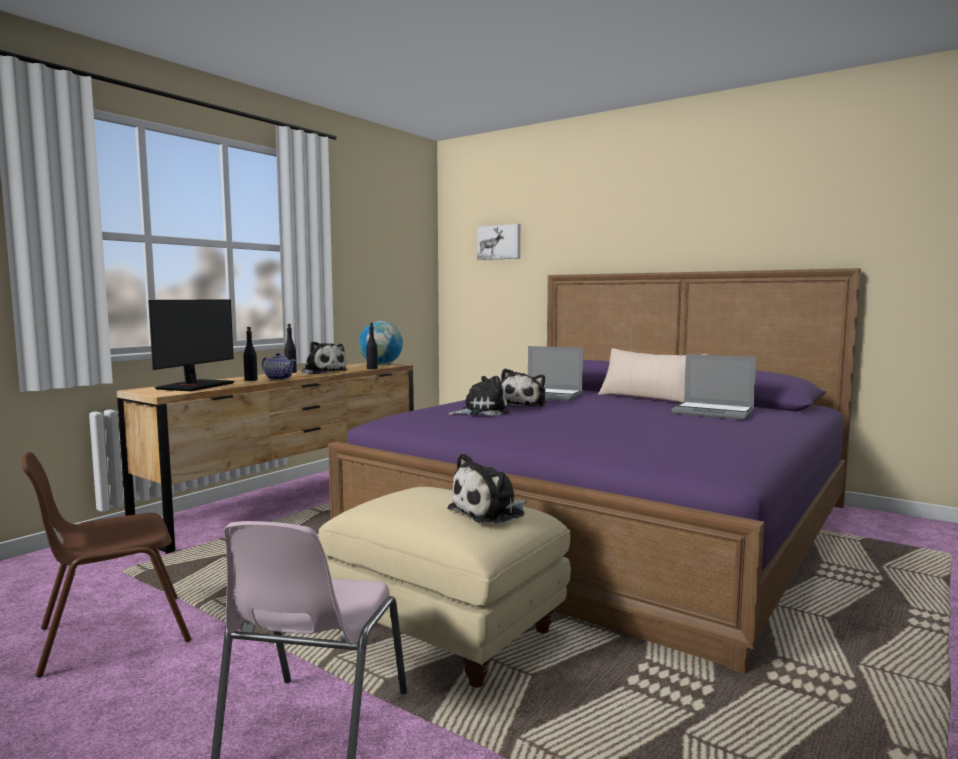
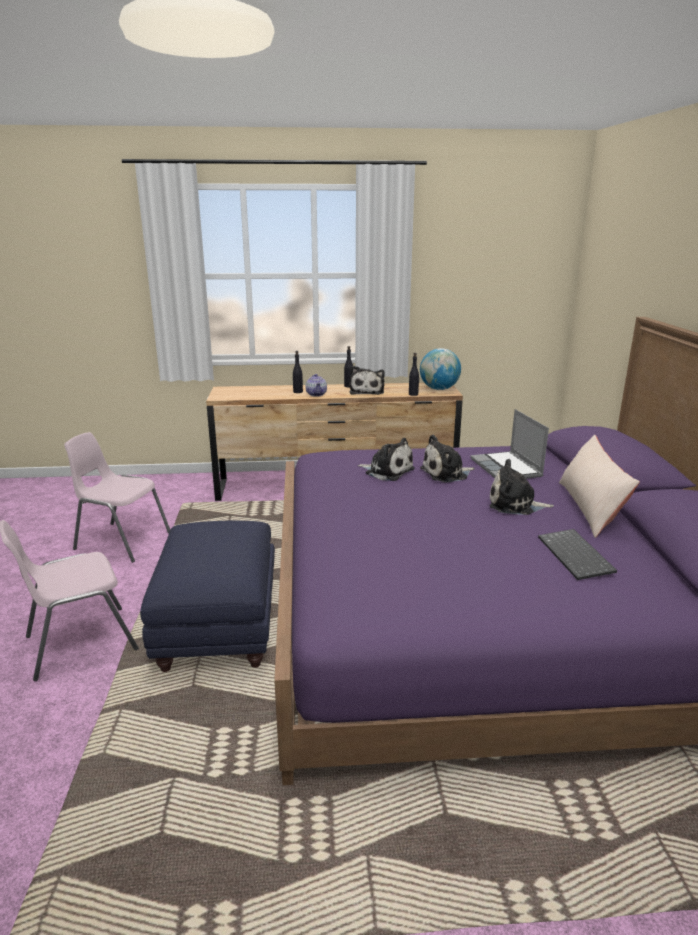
camera: 50 degrees right, 15 degrees up
(111, 634) = (122, 541): brown chair -> pink chair
(195, 386) = (253, 392): monitor -> none
(446, 631) = (219, 629): beige ottoman -> blue ottoman
(490, 512) = (215, 565): plush toy -> plush toy (515, 504)
(499, 242) = (618, 264): picture -> none
(714, 412) = (577, 556): laptop -> keyboard

